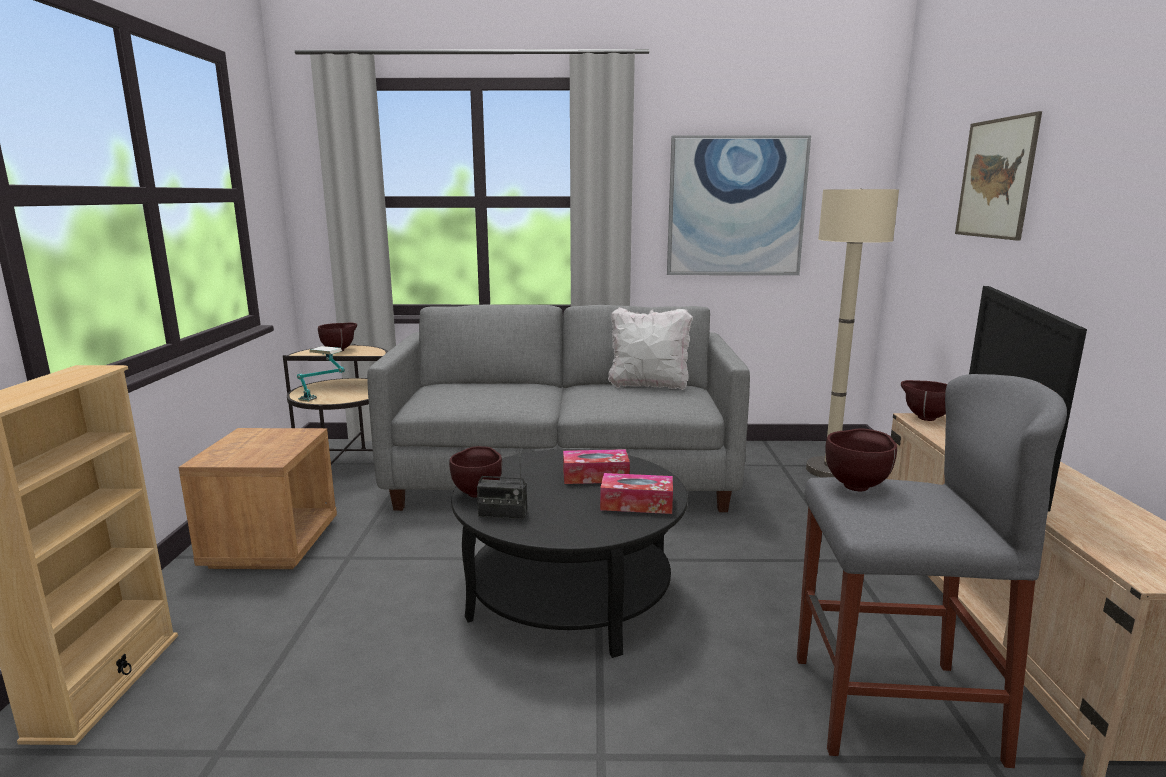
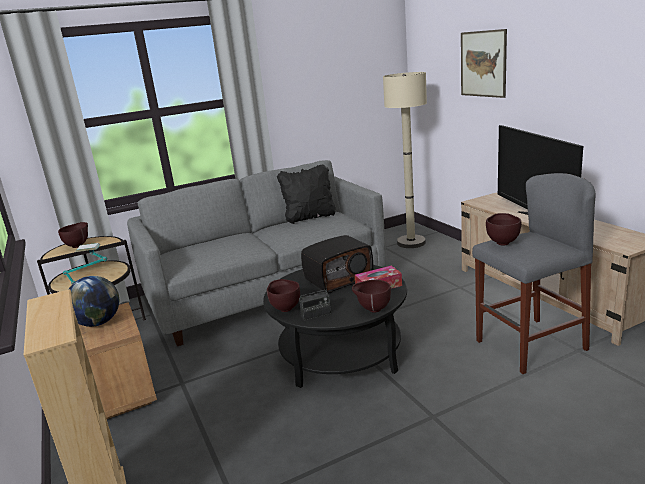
camera: 25 degrees left, 5 degrees up
(267, 441) = (98, 323): none -> globe
(595, 476) = (338, 279): tissue box -> radio
(648, 385) = (309, 218): white pillow -> black pillow
(736, 207) = (324, 91): picture -> none
(923, 418) = (477, 200): brown bowl -> brown bowl (372, 309)

